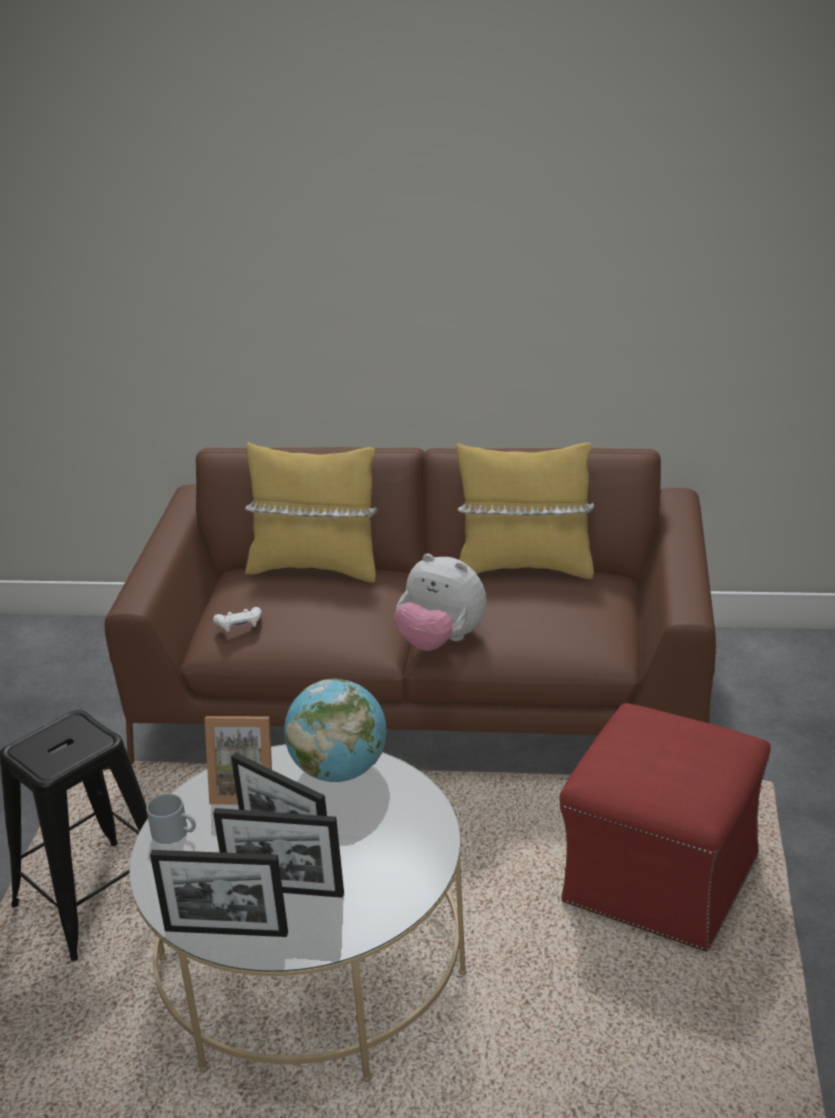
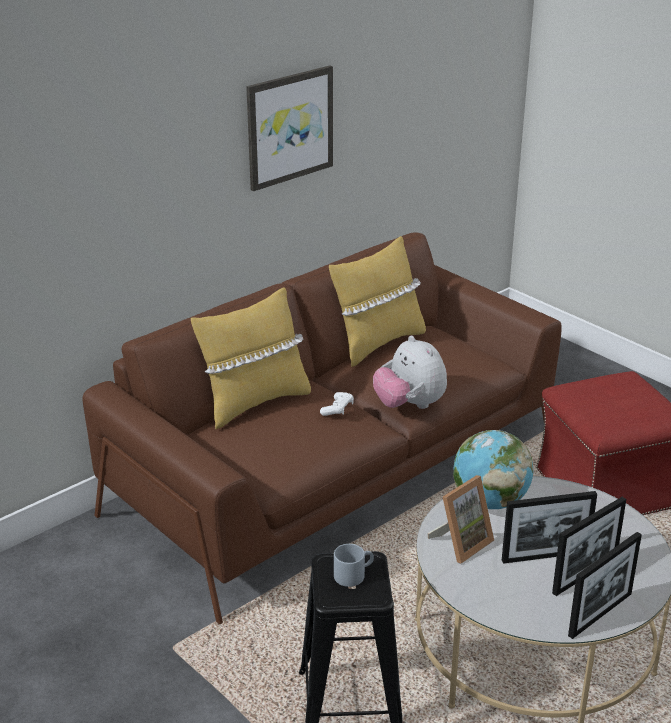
camera: 50 degrees left, 0 degrees up
(175, 833) = (473, 590): grey mug -> grey mug (353, 574)
(239, 625) = (278, 459): white game controller -> white game controller (337, 409)
(441, 641) = (409, 405): plush toy -> plush toy turned 75 degrees clockwise
(473, 264) = (289, 127): none -> picture

